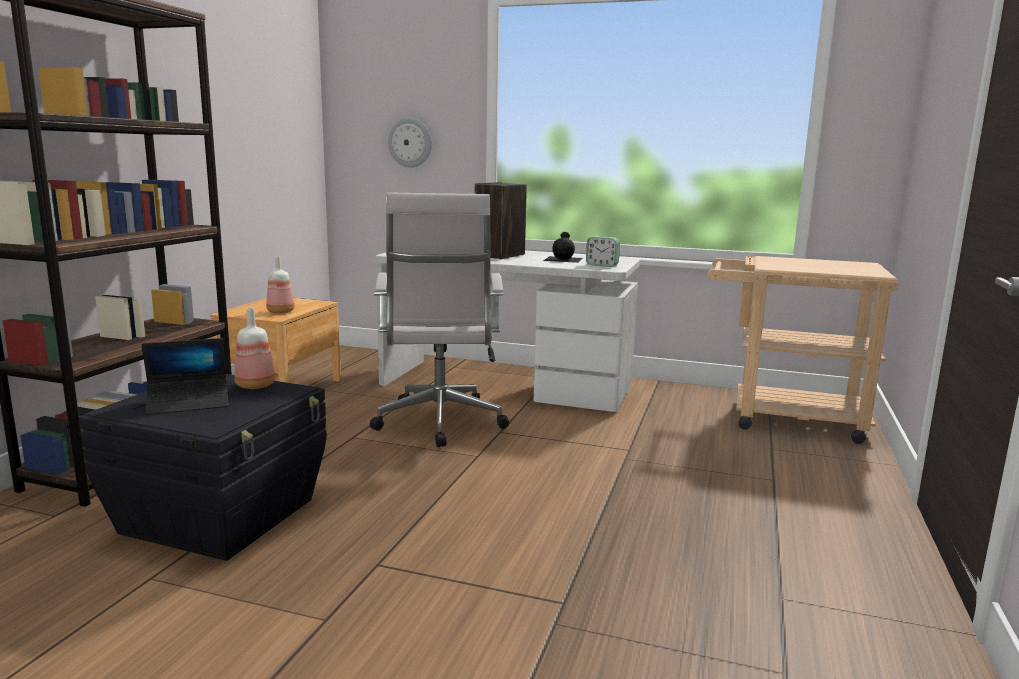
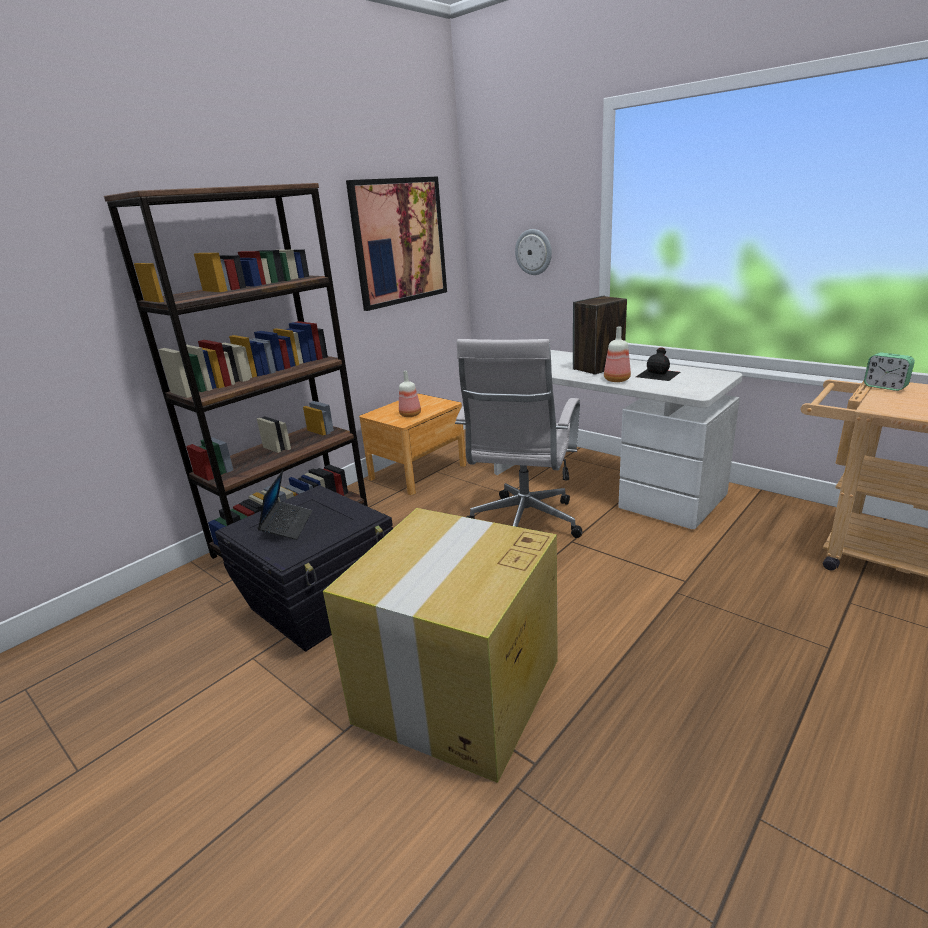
camera: 25 degrees right, 10 degrees up
(188, 403) = (287, 525): laptop -> laptop turned 90 degrees counterclockwise
(254, 385) = (342, 508): bottle -> bottle (616, 380)
(259, 114) = (399, 242): none -> picture
(445, 564) = (457, 692): none -> cardboard box
(602, 265) = (691, 386): alarm clock -> alarm clock (885, 387)

